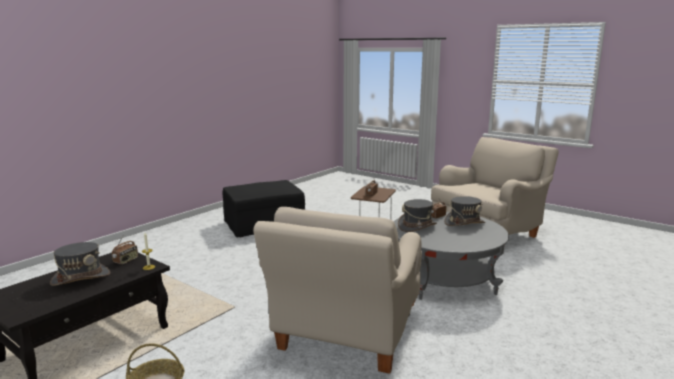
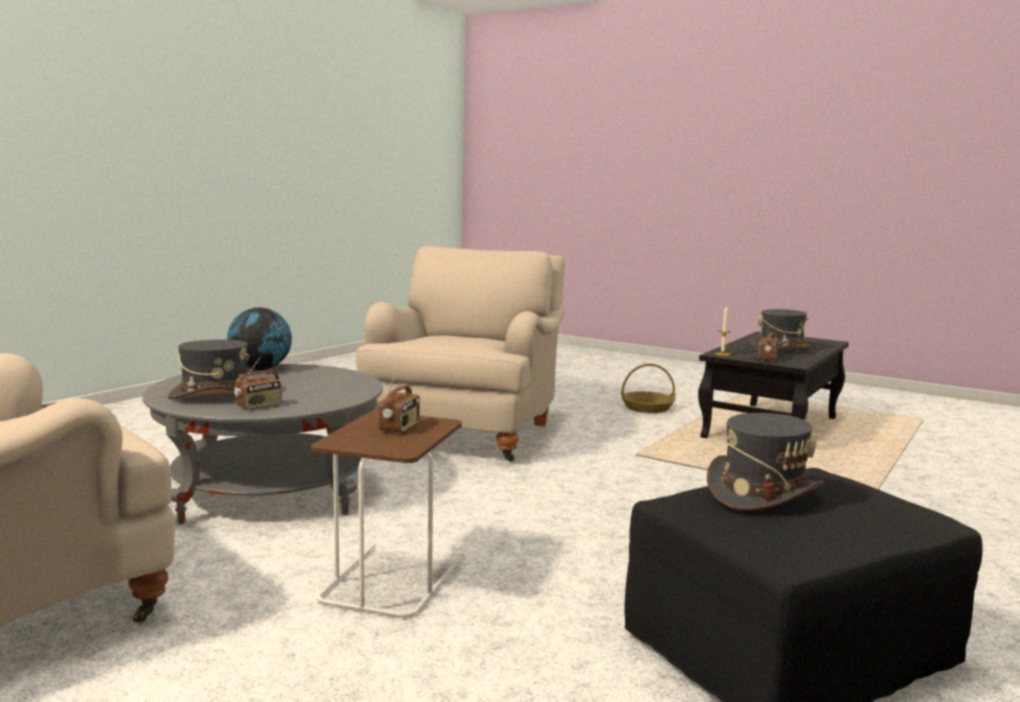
camera: 175 degrees right, 5 degrees down
(417, 226) = (325, 390): grey hat -> grey hat (762, 493)
(470, 244) = (261, 369): none -> globe

